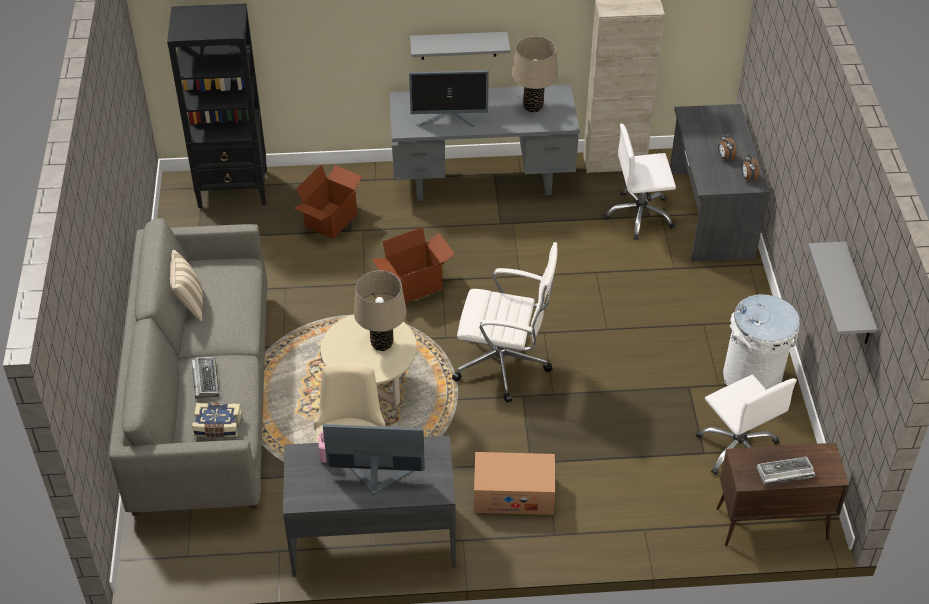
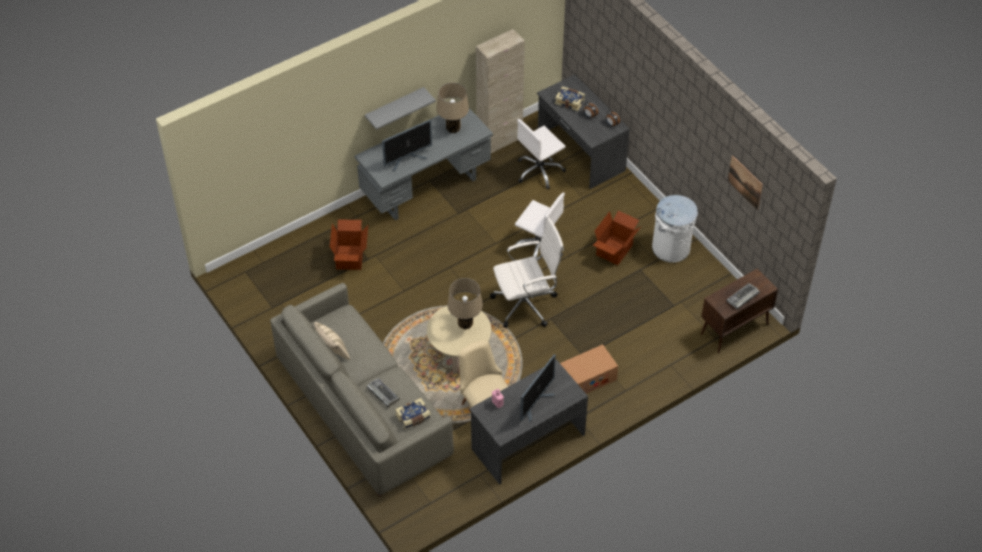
camera: 30 degrees left, 5 degrees up
(234, 189) = (268, 263): black bookcase -> none
(376, 478) = (535, 402): monitor -> monitor turned 150 degrees clockwise
(415, 286) = (436, 278): cardboard box -> cardboard box (615, 250)
(710, 132) = (570, 101): none -> book
(738, 448) = (690, 294): white office chair -> white office chair (539, 246)
(857, 296) = (745, 182): grey shelf -> picture

